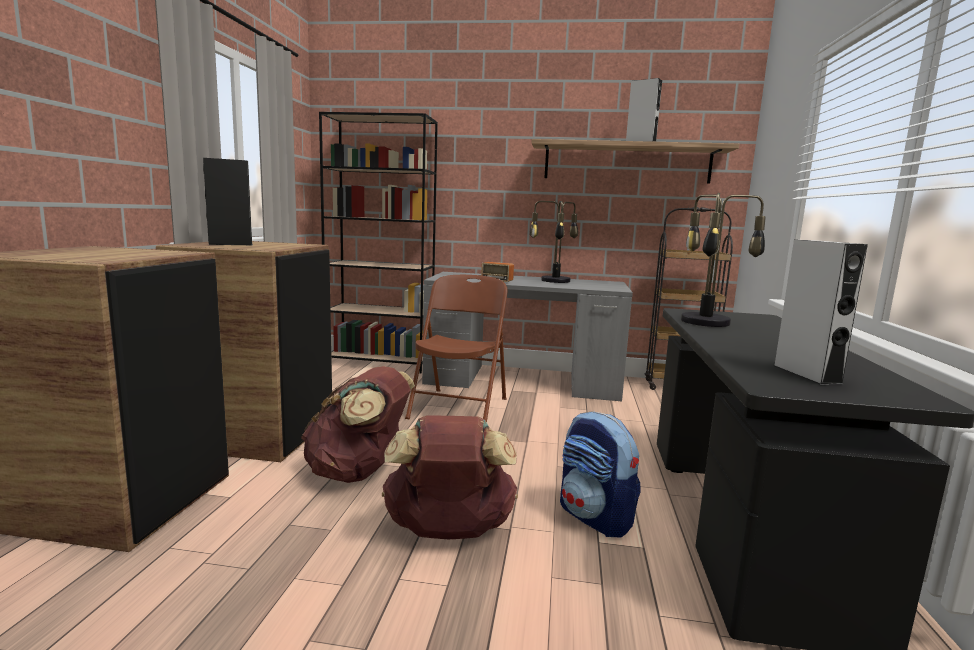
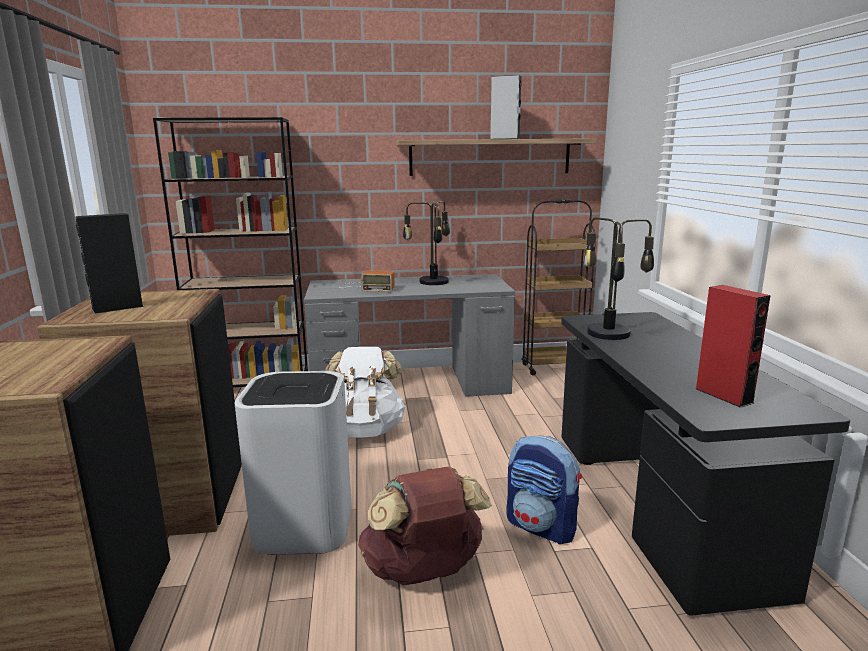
camera: 15 degrees left, 5 degrees up
(359, 472) = (304, 526): brown backpack -> white trash can
(459, 408) = (364, 430): brown chair -> white backpack
(806, 374) = (723, 395): grey speaker -> red speaker

